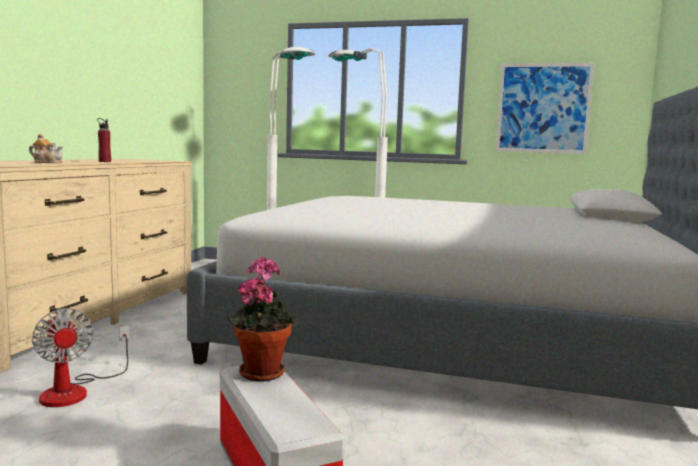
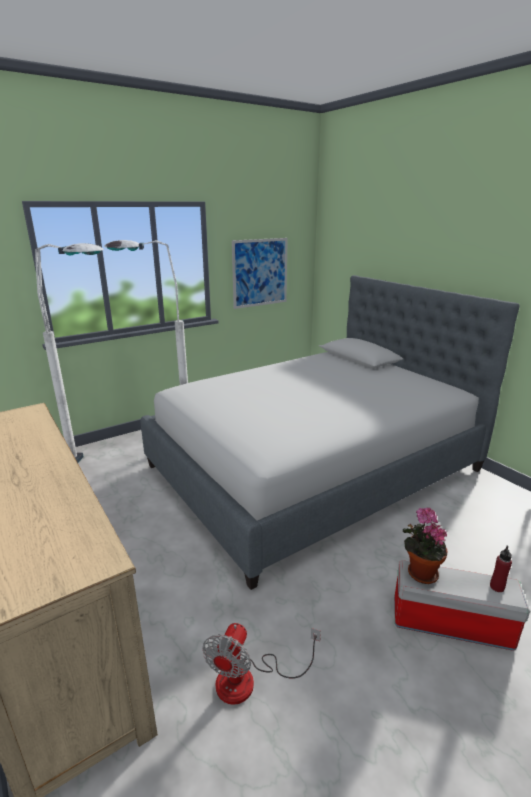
camera: 50 degrees left, 15 degrees up
(47, 162) = (51, 503): teapot -> none
(76, 391) = (249, 680): fan -> fan turned 105 degrees clockwise
(104, 161) = (39, 458): red bottle -> red bottle (497, 587)

